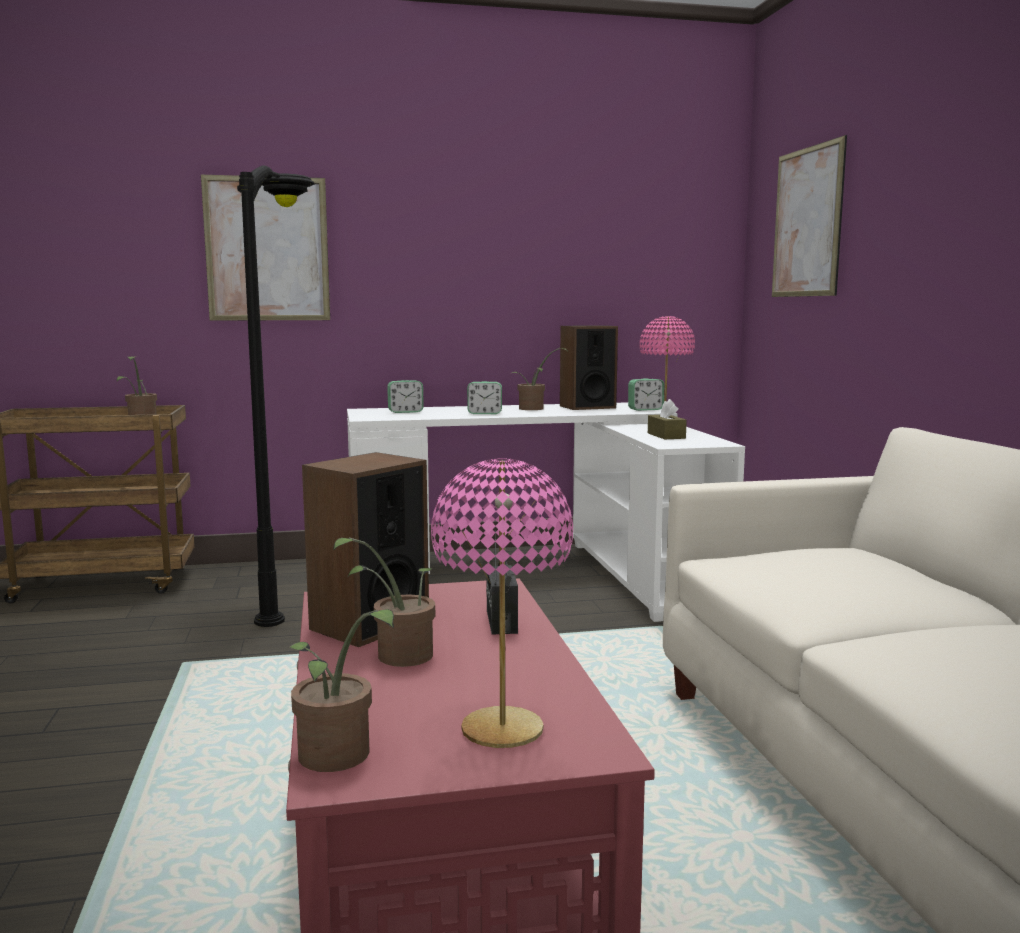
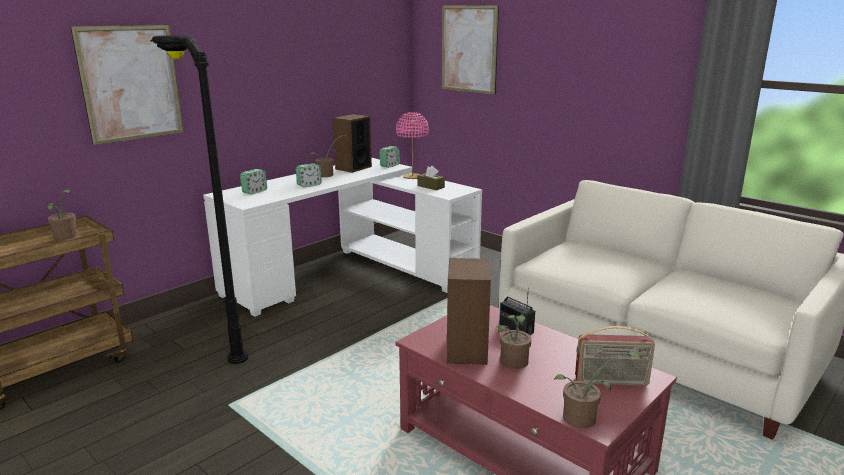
camera: 35 degrees left, 10 degrees up
(503, 730) = (611, 381): pink table lamp -> radio

